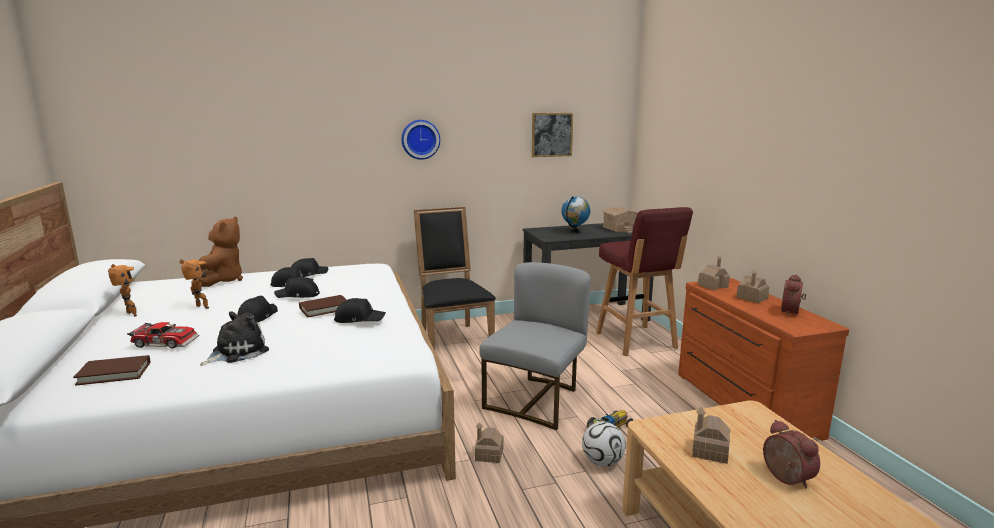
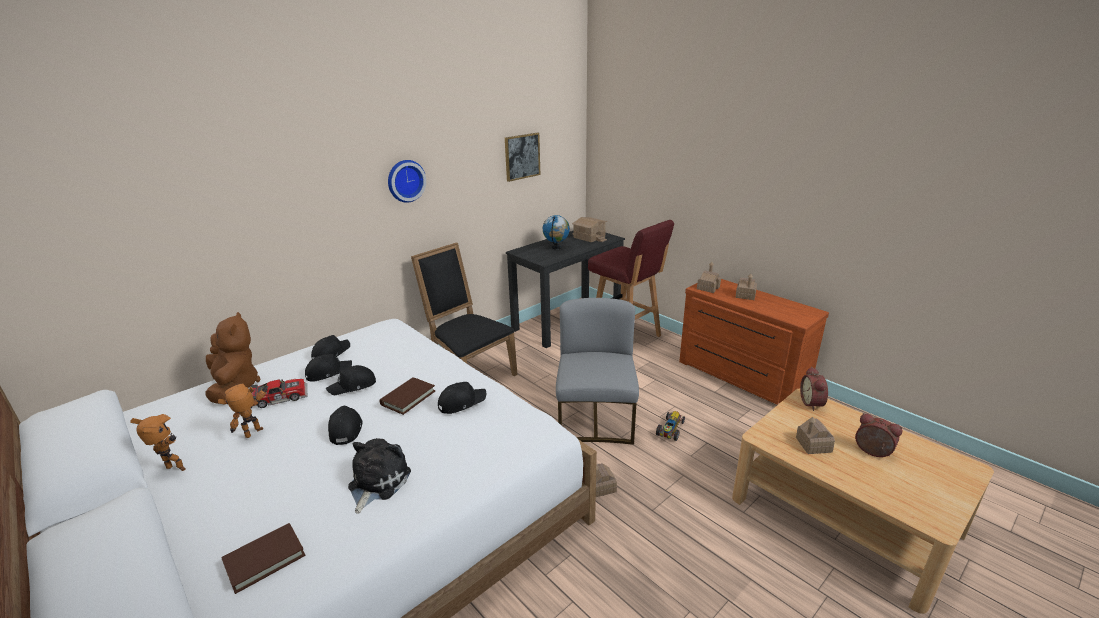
camera: 25 degrees left, 10 degrees up
(166, 341) = (277, 495): toy car -> toy car (281, 396)
(200, 308) = (256, 434): toy robot -> toy robot turned 60 degrees counterclockwise
(602, 462) = (688, 462): football -> none
(792, 312) = (783, 304): alarm clock -> alarm clock (813, 403)

